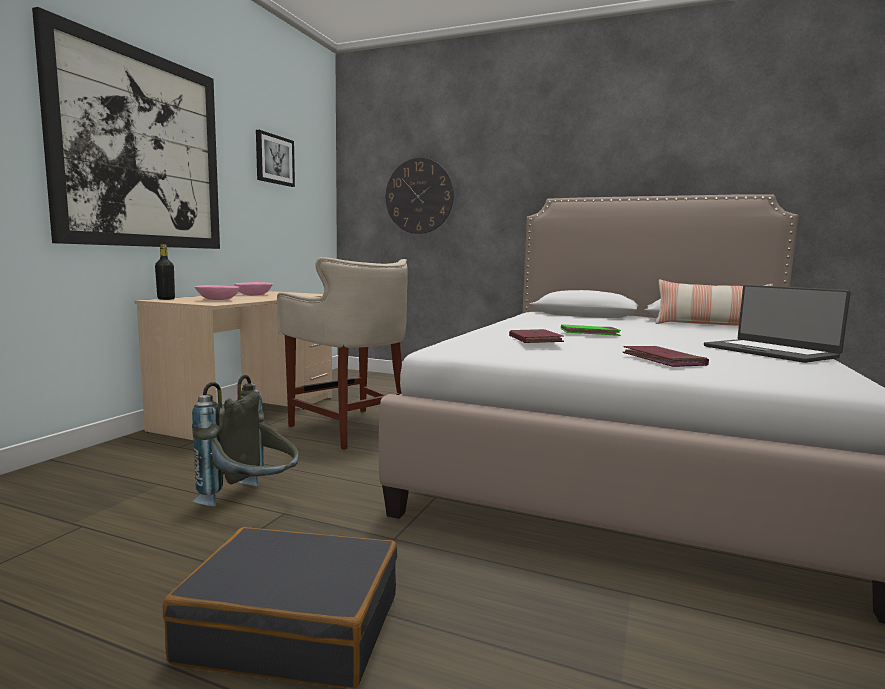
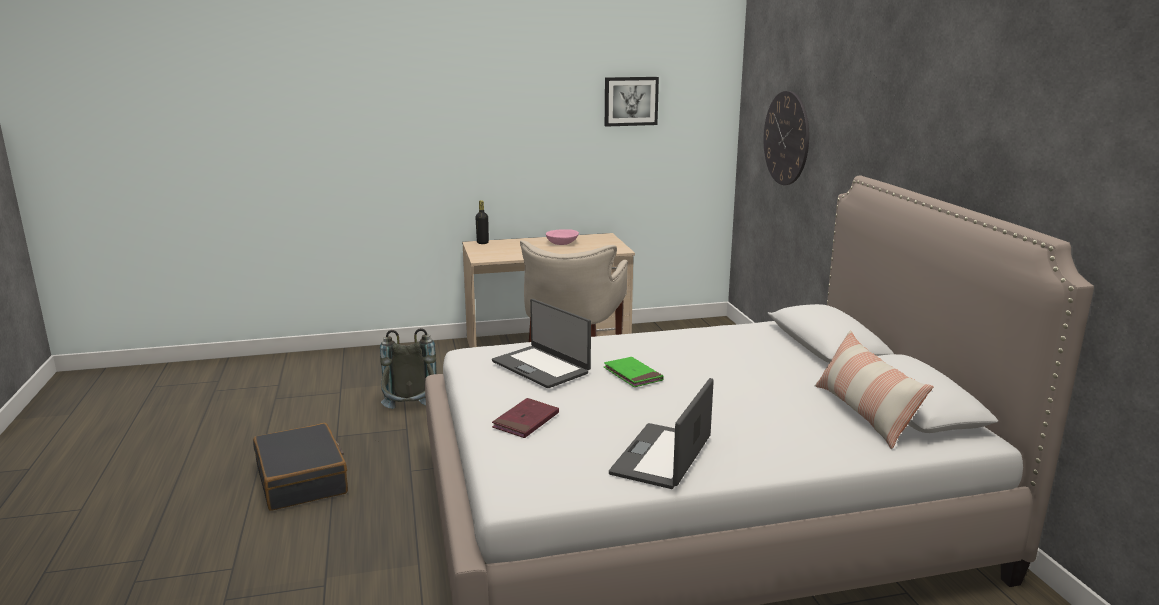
camera: 55 degrees right, 10 degrees up
(140, 150) = (473, 125): picture -> none
(217, 300) = (506, 250): pink bowl -> none
(535, 340) = (541, 367): red book -> laptop

